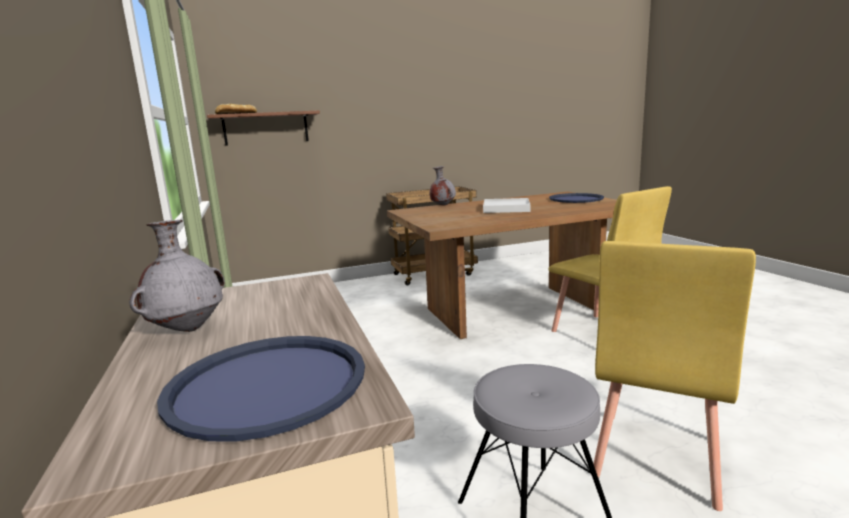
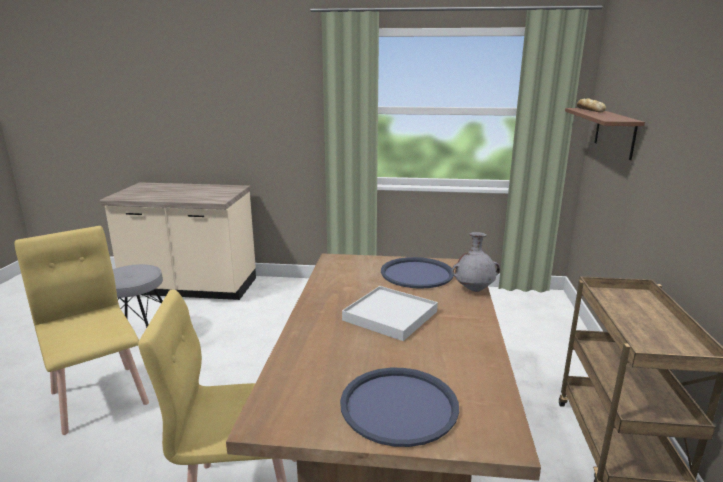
camera: 115 degrees right, 5 degrees up
(188, 329) = (201, 188): grey vase -> none
(267, 385) = (143, 192): blue tray -> blue tray (416, 273)

